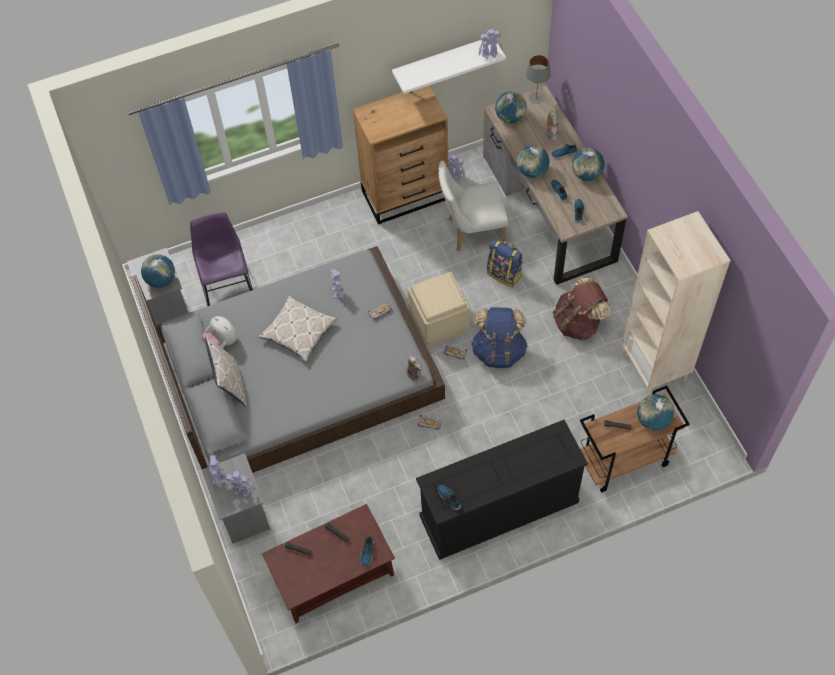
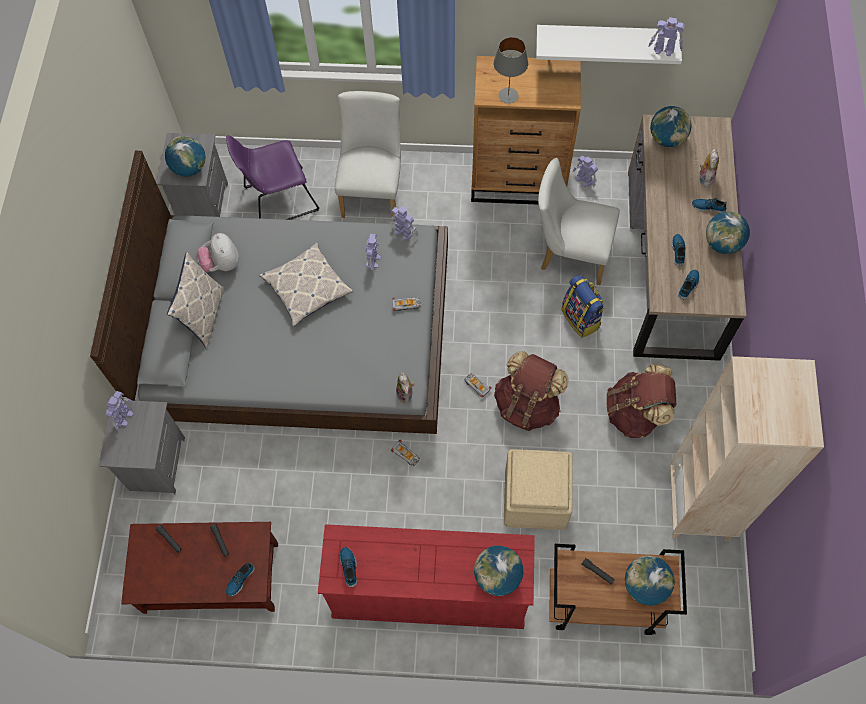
camera: 25 degrees right, 5 degrees up
(226, 283) = (278, 200): purple chair -> purple chair turned 120 degrees counterclockwise
(241, 490) = (139, 443): toy robot -> toy robot (403, 232)
(297, 246) = (373, 190): none -> white chair
(438, 320) = (479, 339): beige ottoman -> beige ottoman (534, 497)
(498, 510) = (428, 592): black dresser -> red dresser
(499, 351) = (527, 405): blue backpack -> brown backpack
(532, 171) = (659, 214): globe -> globe (497, 576)
(536, 98) = (710, 127): grey table lamp -> grey table lamp (508, 95)

